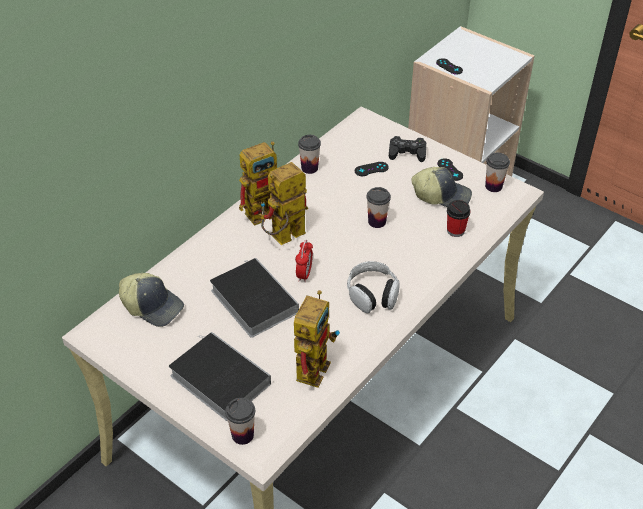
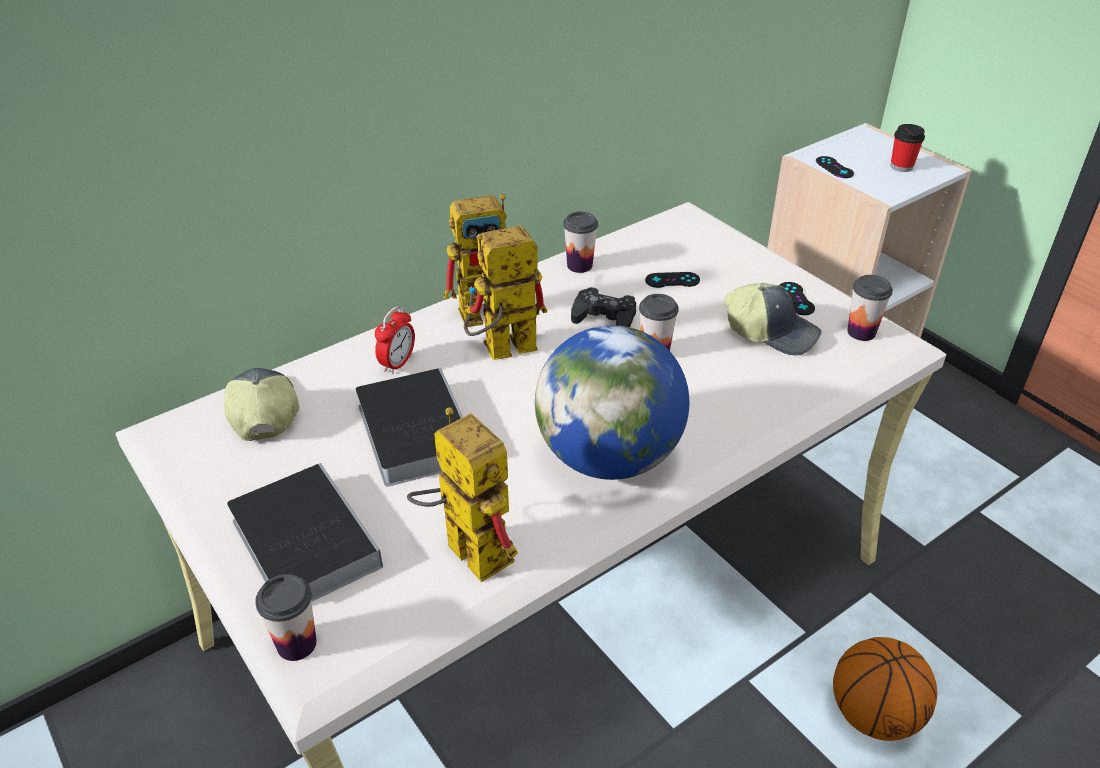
camera: 15 degrees right, 5 degrees down
(153, 306) = (262, 412): cap -> cap turned 150 degrees counterclockwise
(304, 274) = (511, 407): alarm clock -> alarm clock (398, 363)
(312, 364) = (466, 548): toy robot -> toy robot turned 75 degrees counterclockwise
(372, 294) = (608, 457): headphones -> globe
(407, 153) = (735, 267): black game controller -> black game controller (604, 317)
(455, 231) = (779, 385): cup -> cup (901, 166)
(532, 412) = (873, 715): none -> basketball

